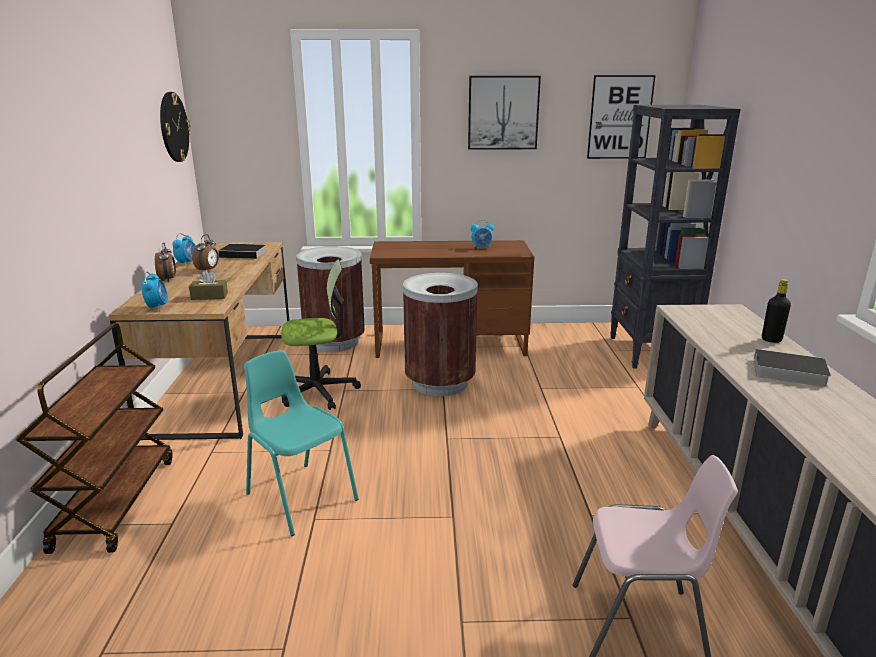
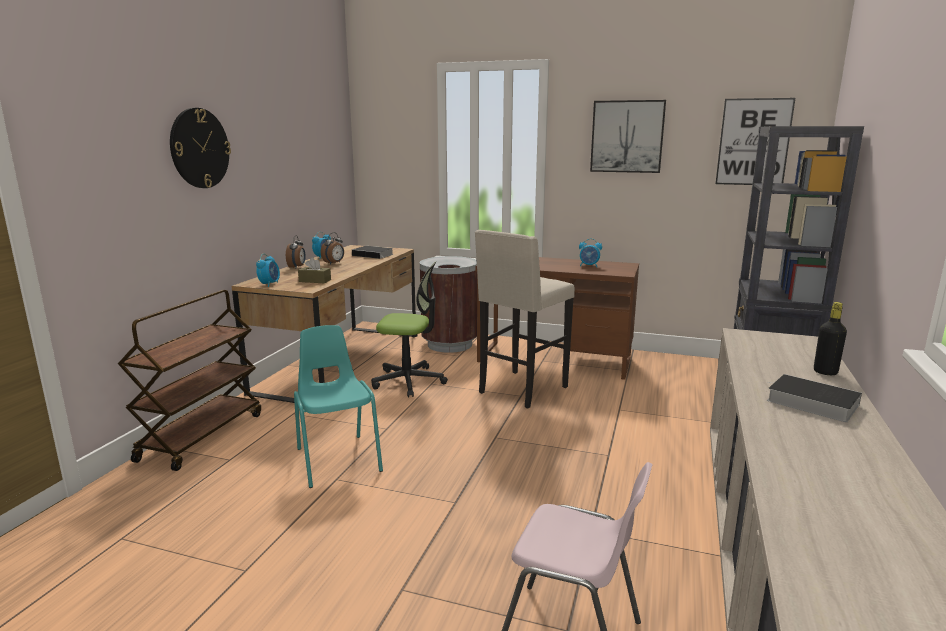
camera: 20 degrees right, 5 degrees down
(173, 127) = (333, 145): wall clock -> wall clock (199, 148)
(439, 383) = (521, 390): brown trash can -> beige stool

